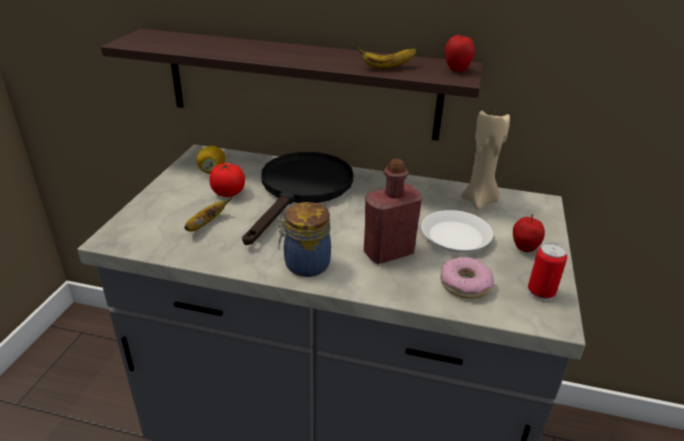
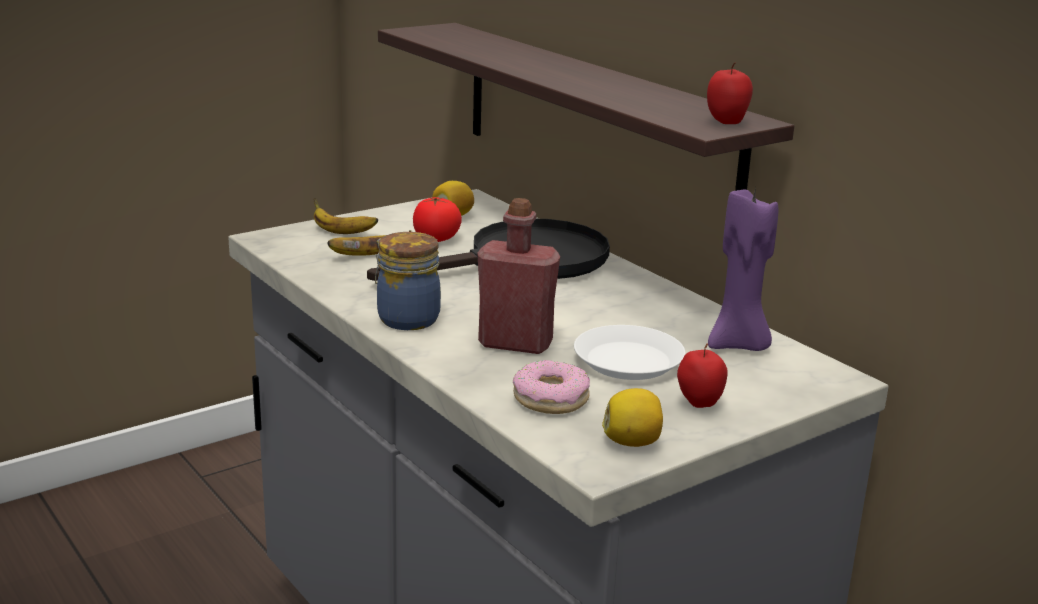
camera: 40 degrees right, 10 degrees down
(387, 67) = (639, 102): banana -> banana (341, 232)
(479, 201) = (738, 345): beige candle -> purple candle
(541, 292) = (632, 442): can -> lemon

